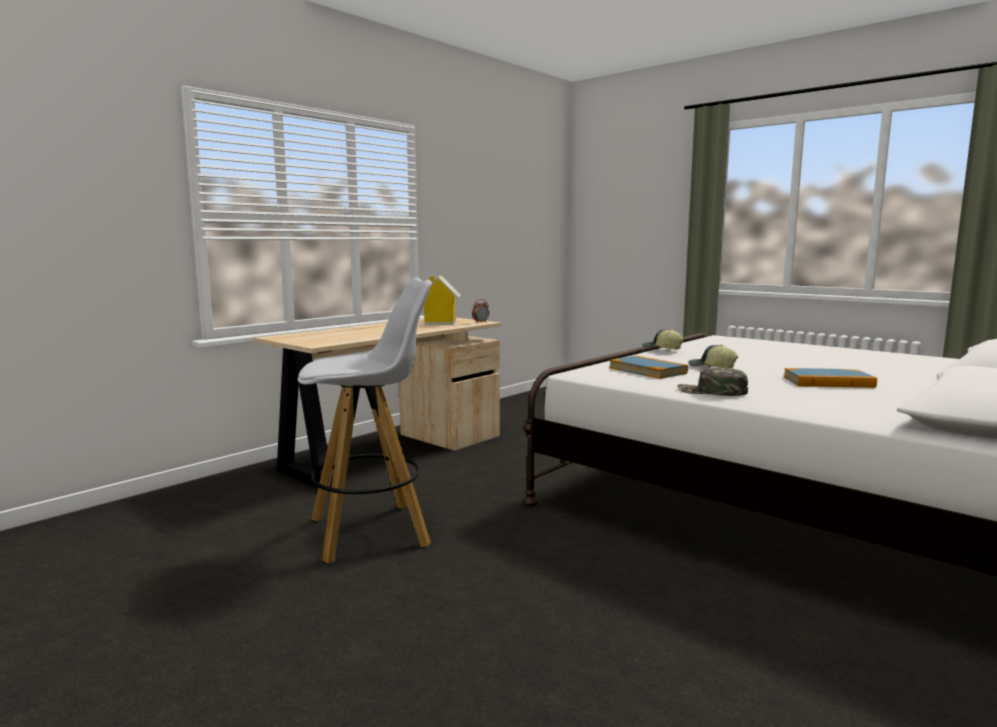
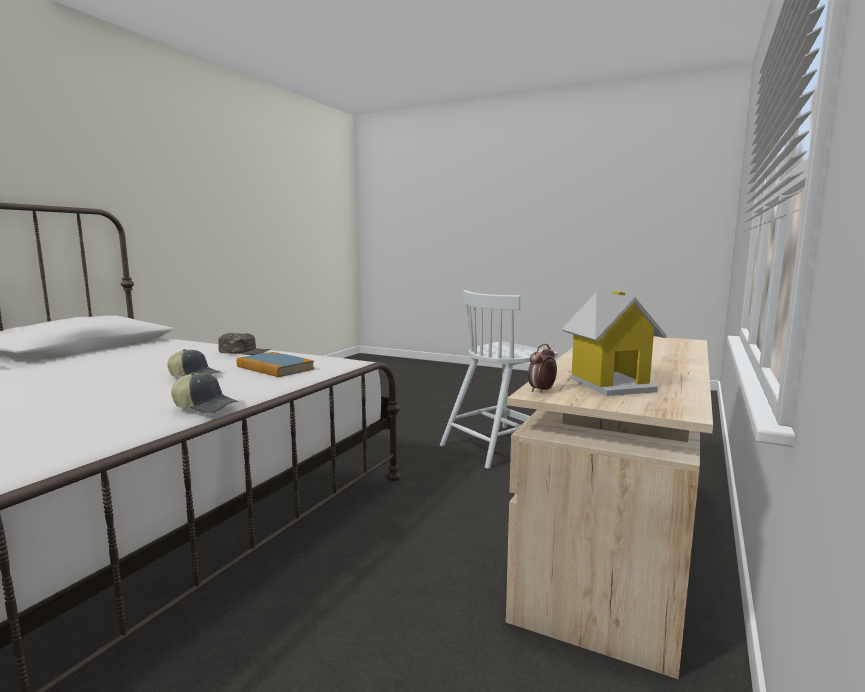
camera: 165 degrees right, 0 degrees up
(371, 531) = (499, 445): white stool -> white chair
(828, 382) = (114, 365): book -> none

